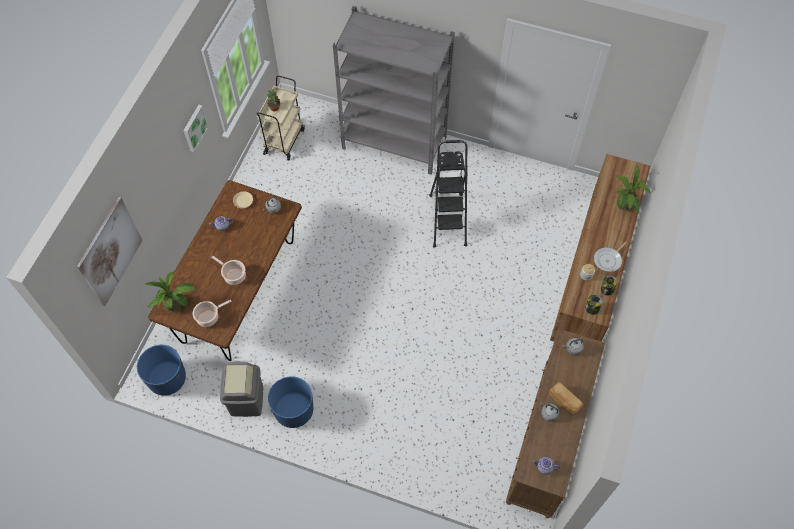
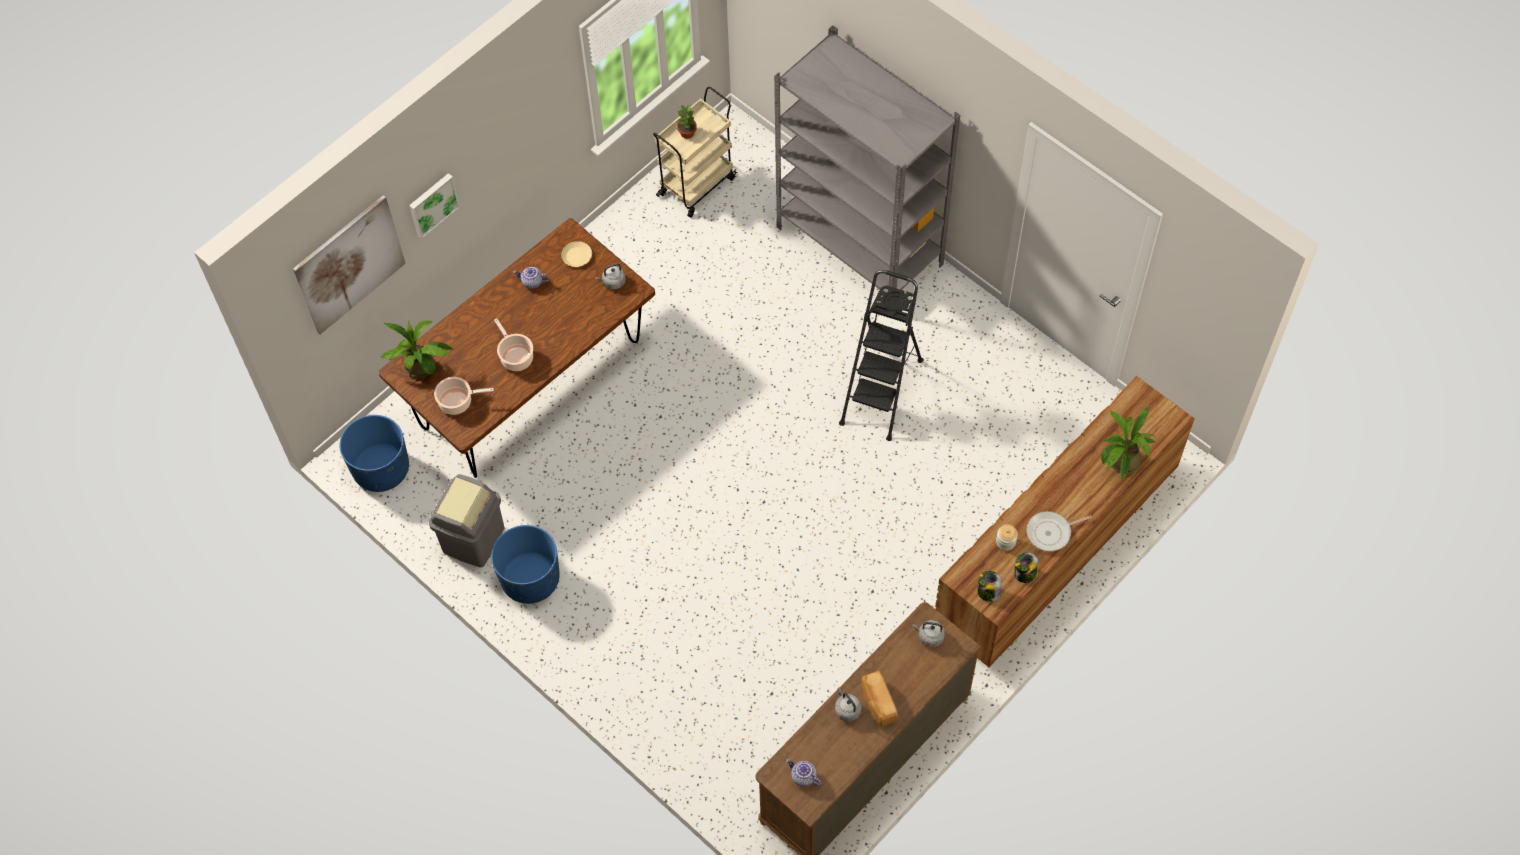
camera: 25 degrees right, 0 degrees up
(194, 128) = (539, 129): picture -> picture (432, 204)

